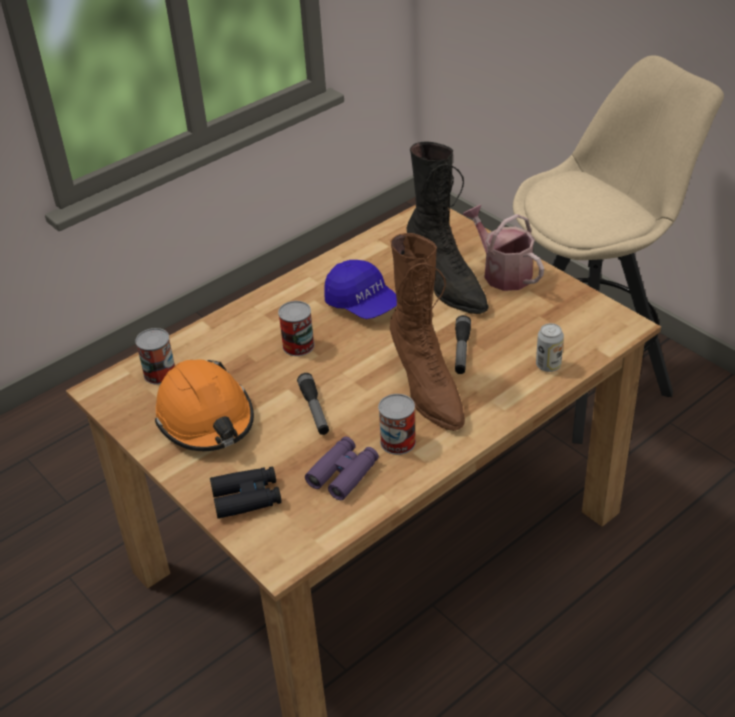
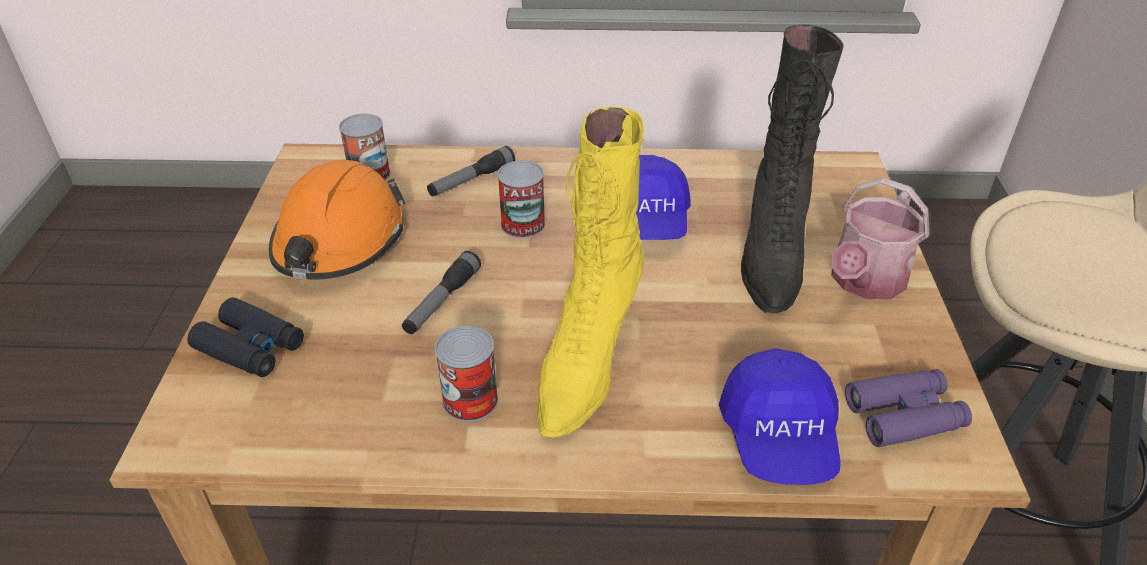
camera: 40 degrees right, 0 degrees up
(343, 473) = (366, 393): purple binoculars -> purple binoculars (904, 415)
(427, 389) = (586, 361): brown boot -> yellow boot
(461, 351) = (688, 343): flashlight -> flashlight (471, 180)
(502, 272) = (864, 282): watering can -> watering can turned 150 degrees counterclockwise
(548, 365) = (779, 438): can -> blue cap

